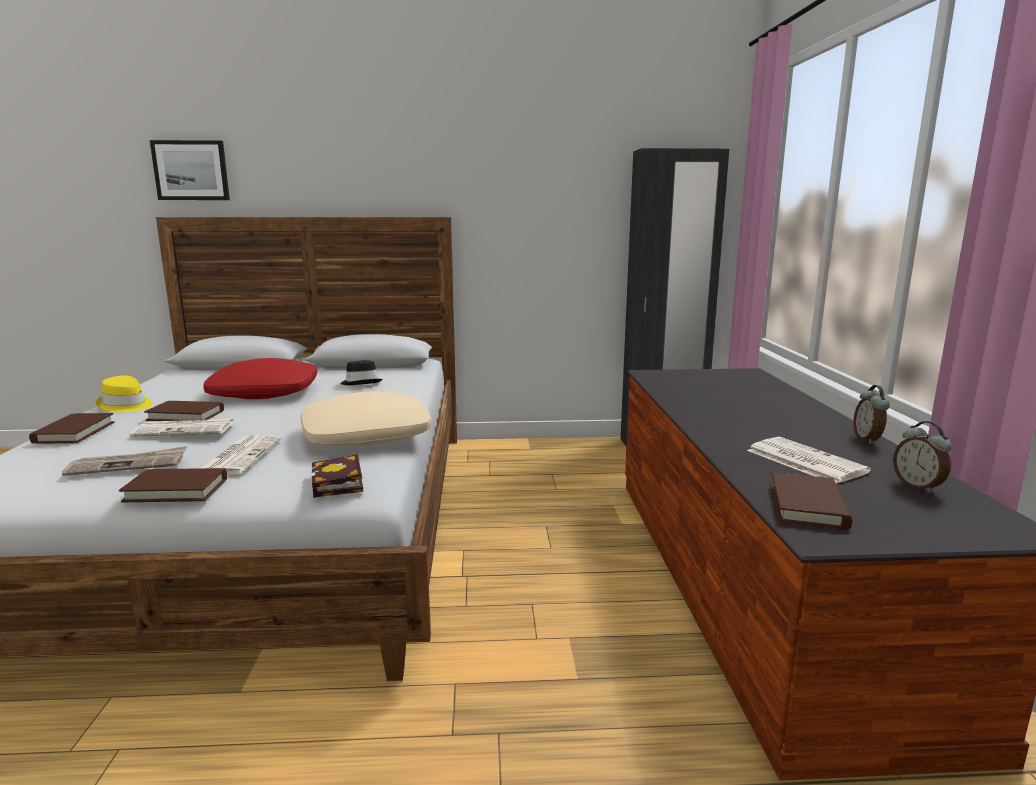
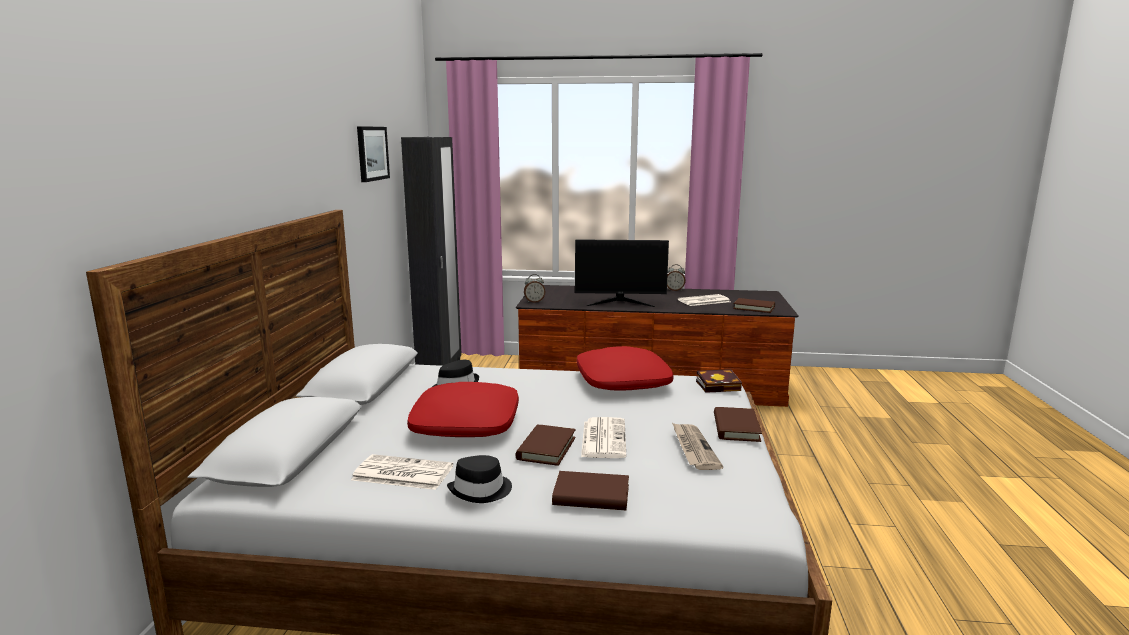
camera: 80 degrees left, 0 degrees up
(125, 405) = (481, 490): yellow hat -> black hat
(191, 170) = (111, 179): picture -> picture (372, 153)
(239, 456) = (667, 415): newspaper -> newspaper (401, 473)
(367, 435) = (622, 381): beige pillow -> red pillow
(708, 409) = (620, 302): none -> monitor
(918, 486) = (730, 294): alarm clock -> alarm clock (534, 301)

